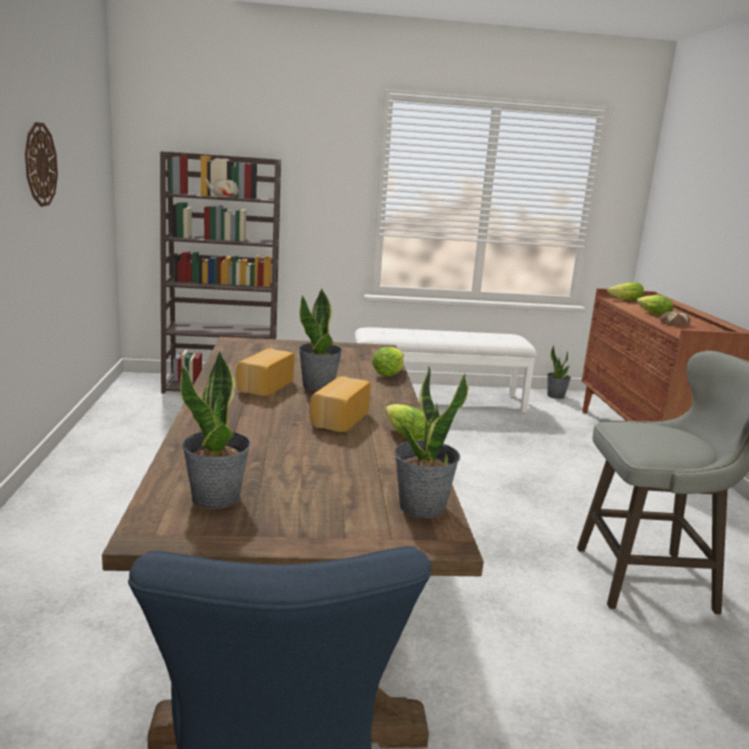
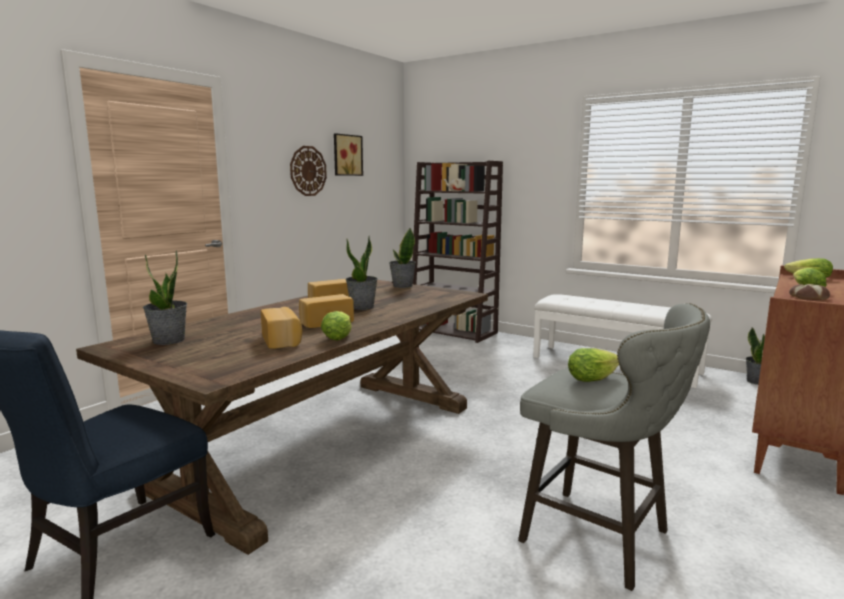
camera: 40 degrees right, 5 degrees down
(70, 136) = (346, 155): none -> picture
(361, 458) = (282, 340): none -> bread
(390, 372) = (433, 306): lettuce -> lettuce (595, 377)
(422, 507) = (247, 366): potted plant -> potted plant (402, 286)

